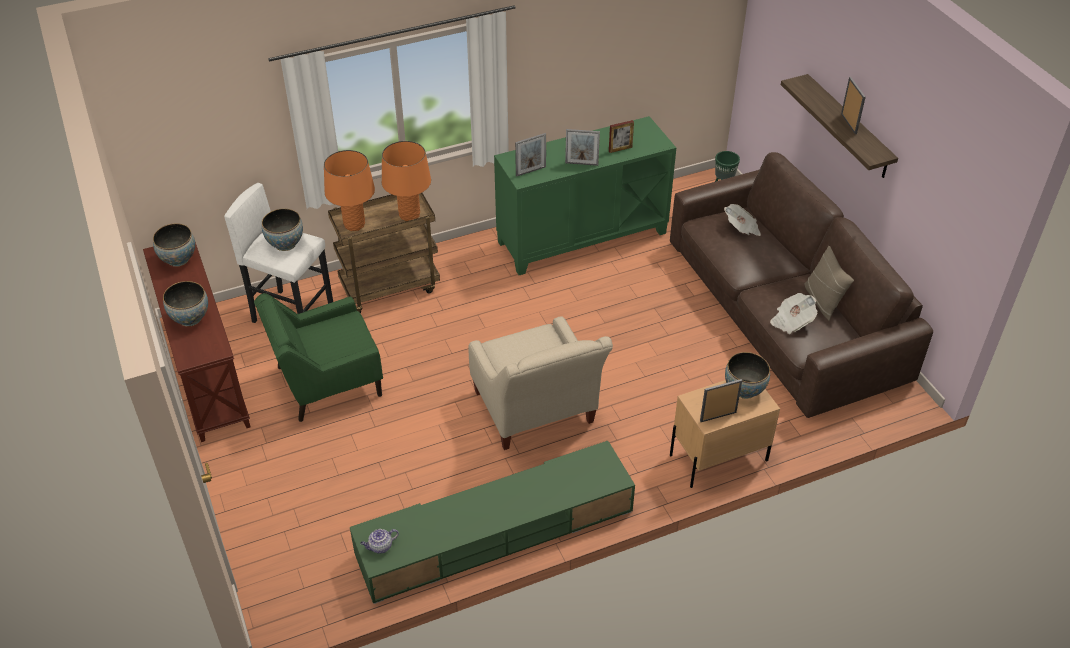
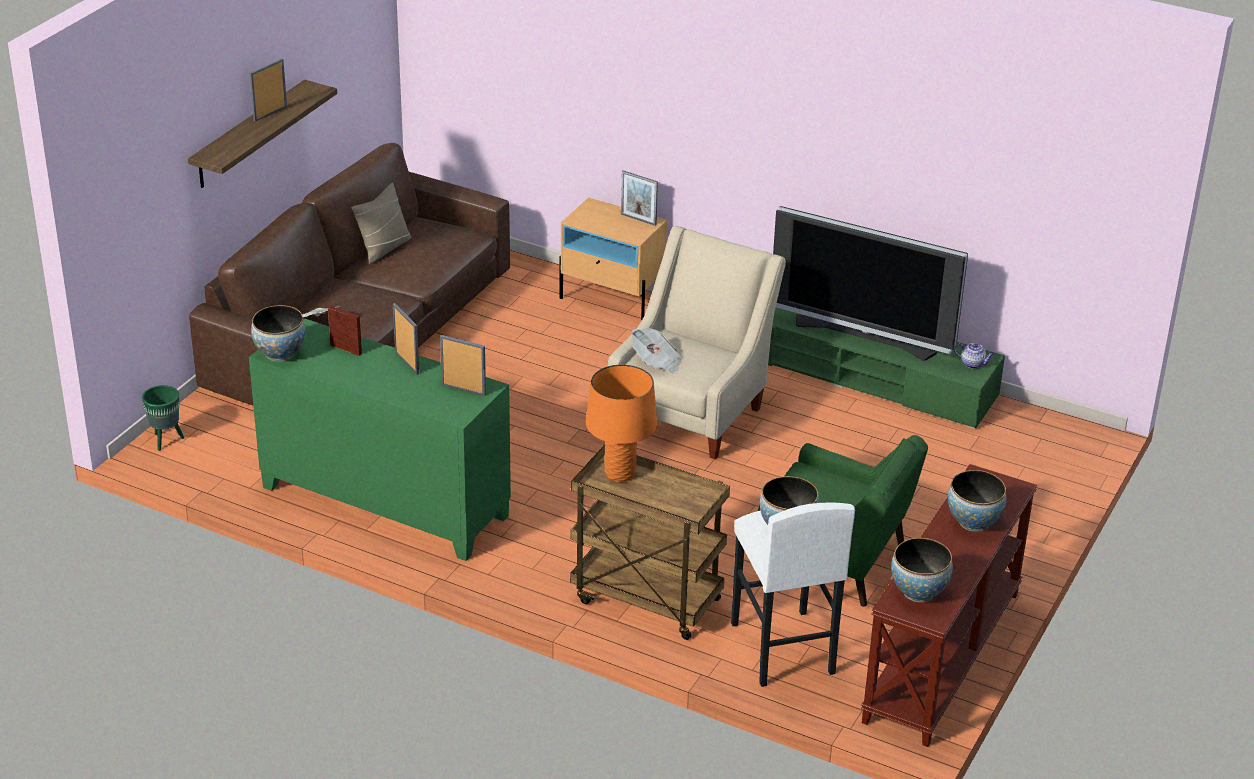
camera: 130 degrees left, 10 degrees down
(354, 225) = (687, 504): orange table lamp -> none
(479, 506) = (864, 337): none -> television
(744, 390) = (589, 218): bowl -> bowl (280, 353)
(791, 321) = (441, 249): newspaper -> newspaper (656, 363)

